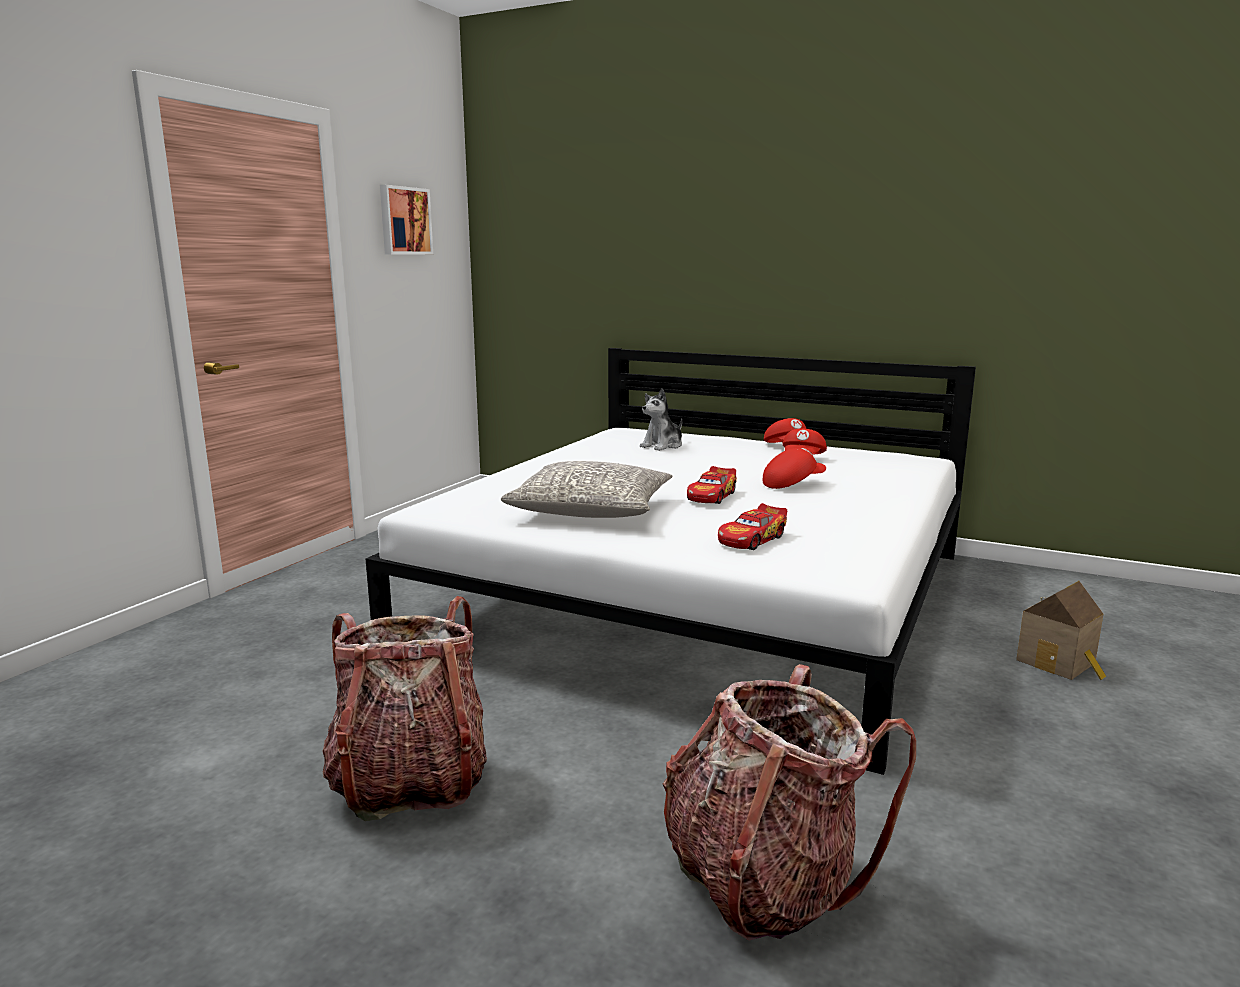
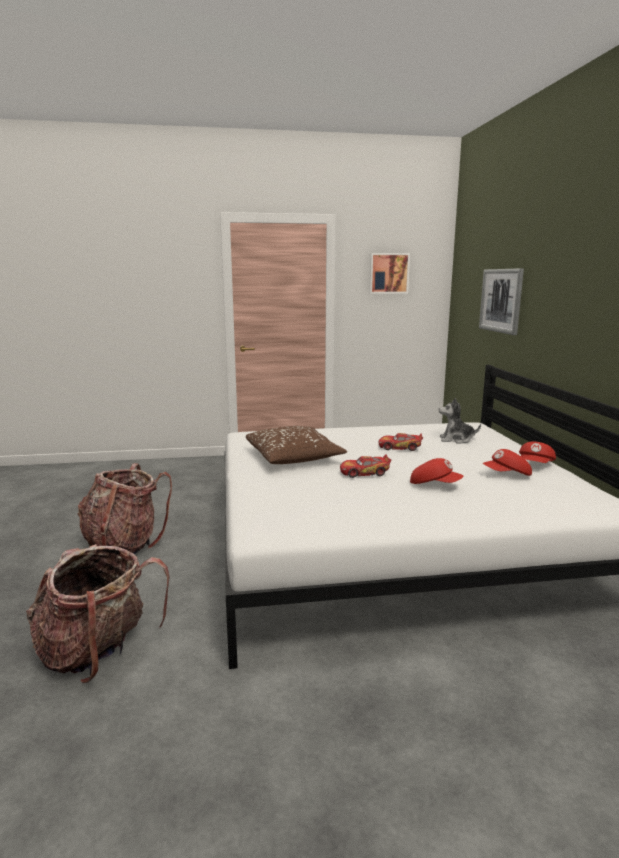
camera: 55 degrees right, 0 degrees up
(592, 510) = (294, 457): grey pillow -> brown pillow
(614, 260) = (501, 300): none -> picture
(752, 539) = (297, 499): toy car -> toy car (400, 447)
(1059, 663) = (505, 726): toy house -> none

